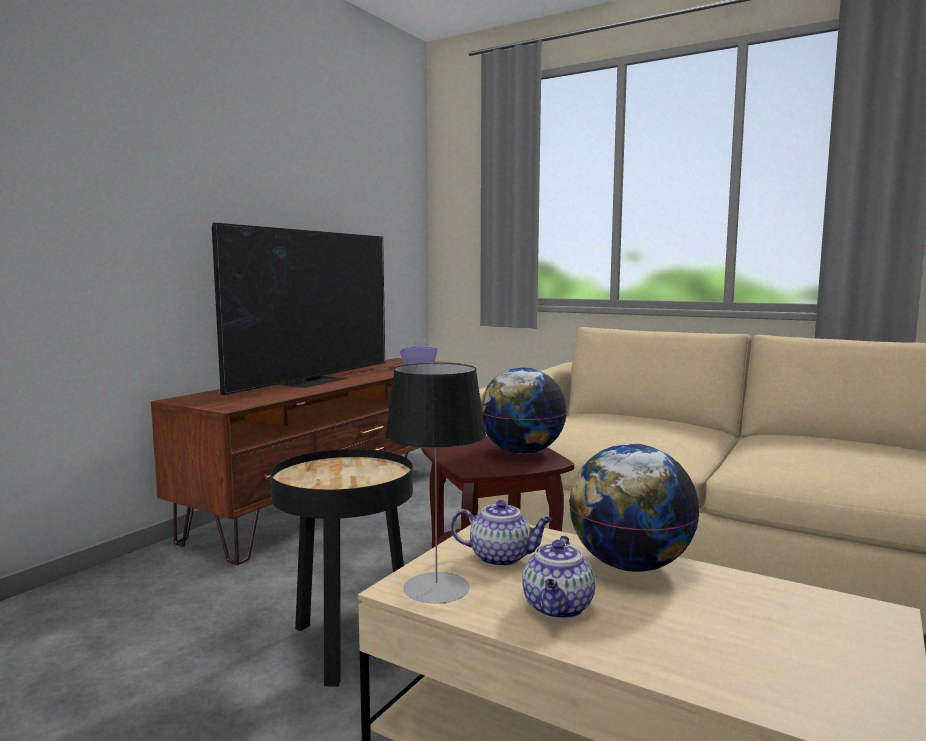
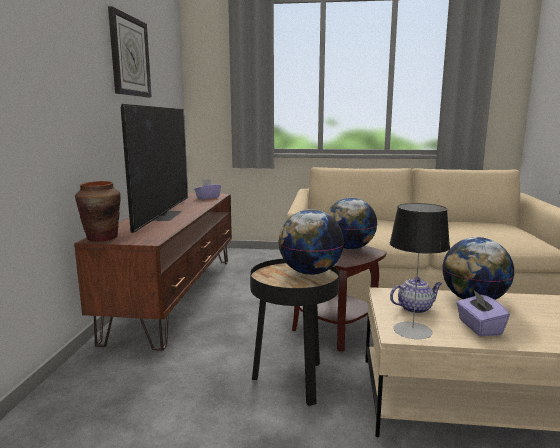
camera: 25 degrees left, 5 degrees up
(188, 399) = (102, 238): none -> brown vase
(300, 166) = (129, 56): none -> wall clock
(373, 473) = (310, 272): none -> globe
(558, 608) = (479, 327): teapot -> purple tissue box

